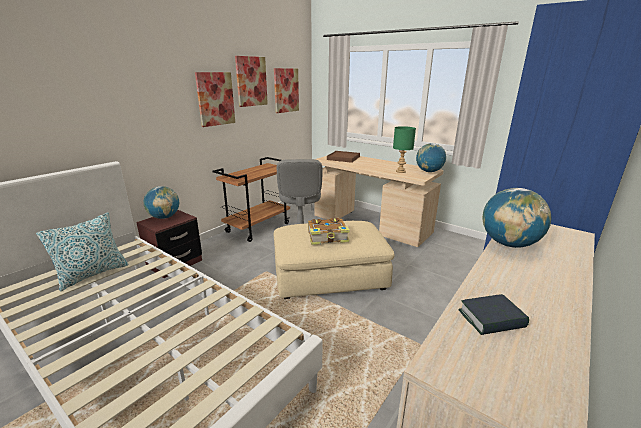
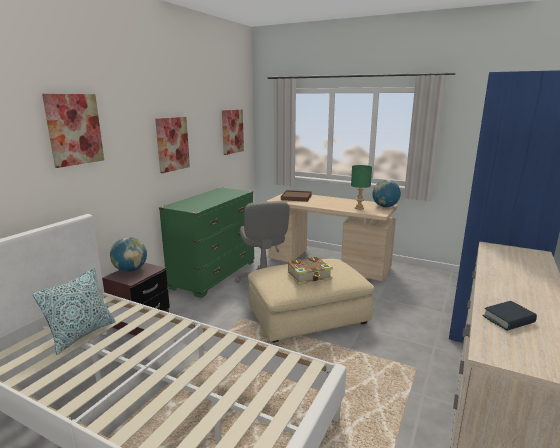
camera: 10 degrees left, 5 degrees down
(251, 81) = (203, 124): picture -> picture (74, 129)
(258, 227) = (214, 275): brown cart -> green dresser
(508, 244) = (492, 265): globe -> none

